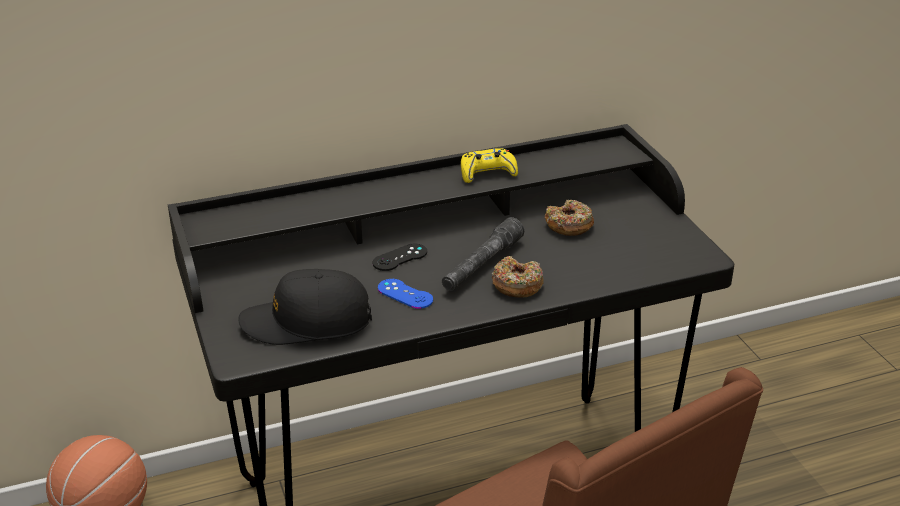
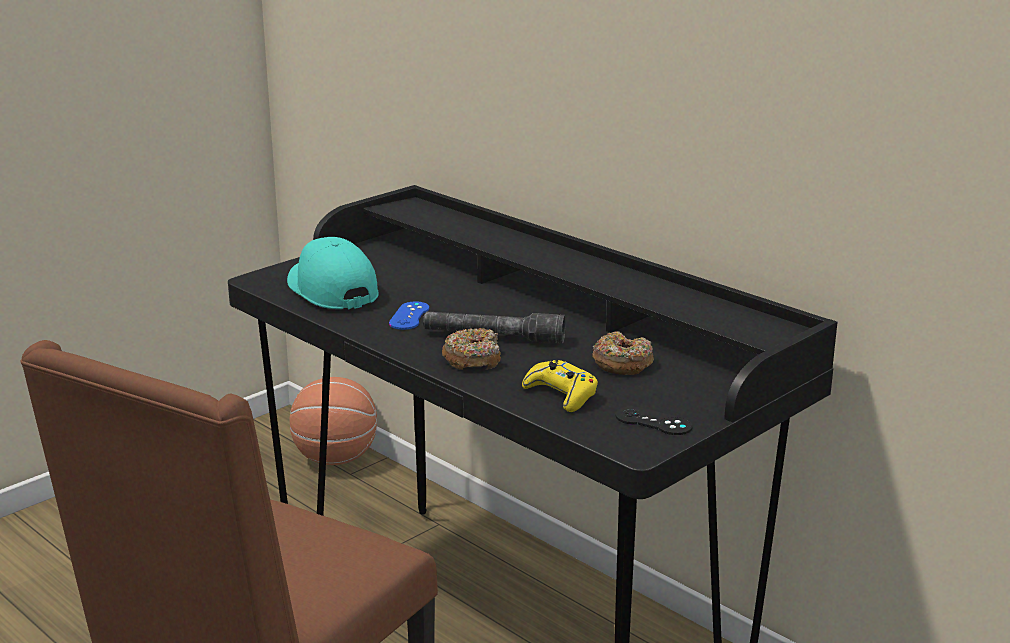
camera: 65 degrees right, 10 degrees down
(307, 322) = (331, 290): black cap -> turquoise cap
(400, 257) = (470, 302): black game controller -> black game controller (653, 421)
(487, 172) = (625, 280): yellow game controller -> yellow game controller (561, 394)

